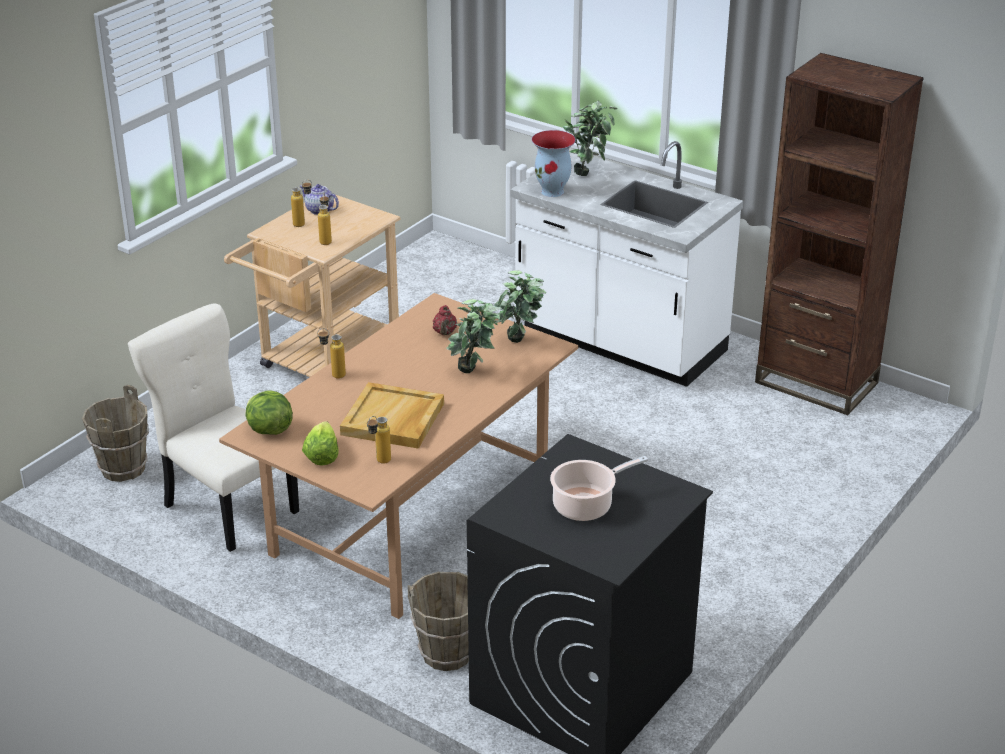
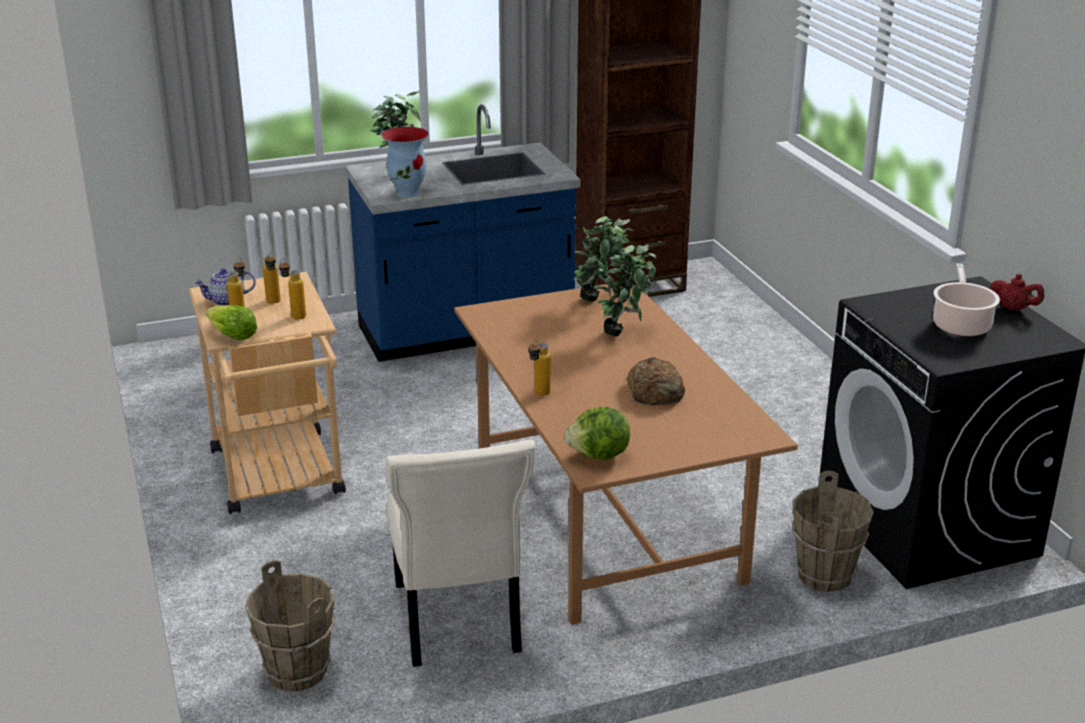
camera: 55 degrees left, 5 degrees down
(228, 506) = (457, 622): beige chair -> beige chair turned 90 degrees counterclockwise
(321, 455) = (678, 442): lettuce -> lettuce (231, 335)
(379, 462) = (724, 418): bottle -> bottle (274, 303)
(393, 419) = (657, 390): beige tray -> bread
(445, 333) = (535, 324): red teapot -> red teapot (1014, 308)
(619, 343) = (466, 332): white counter -> blue counter

